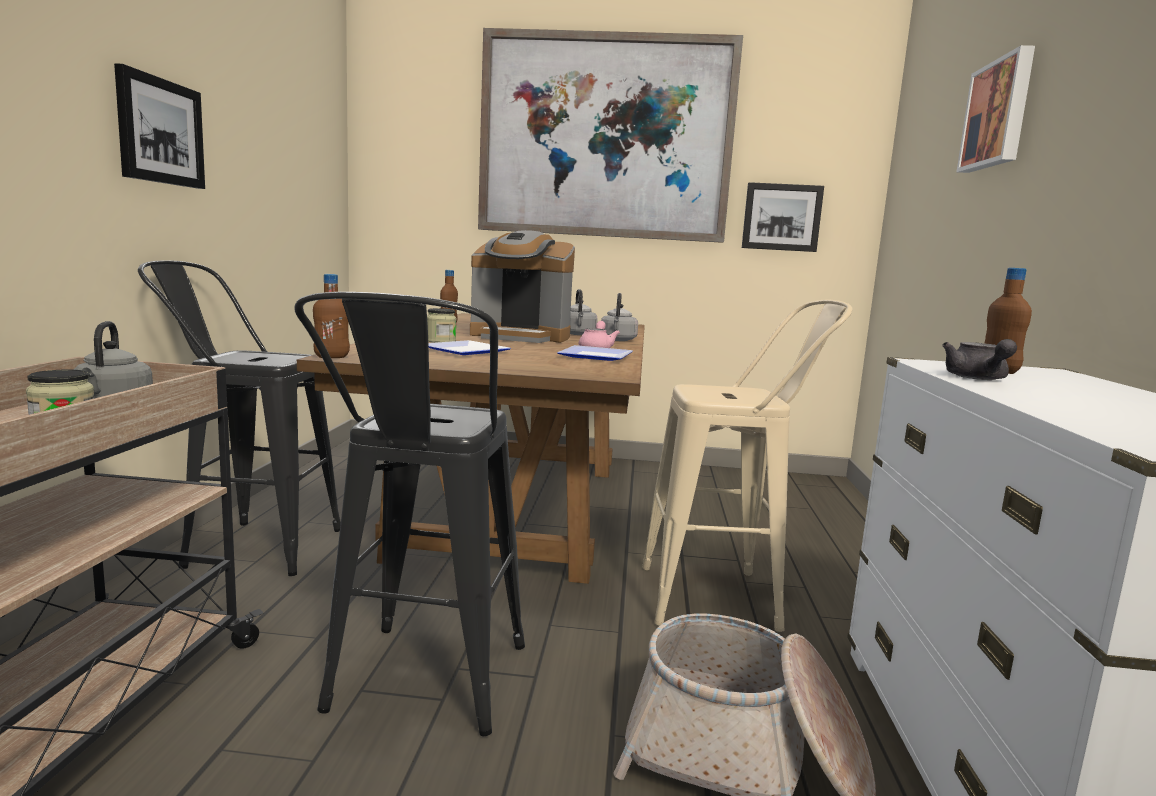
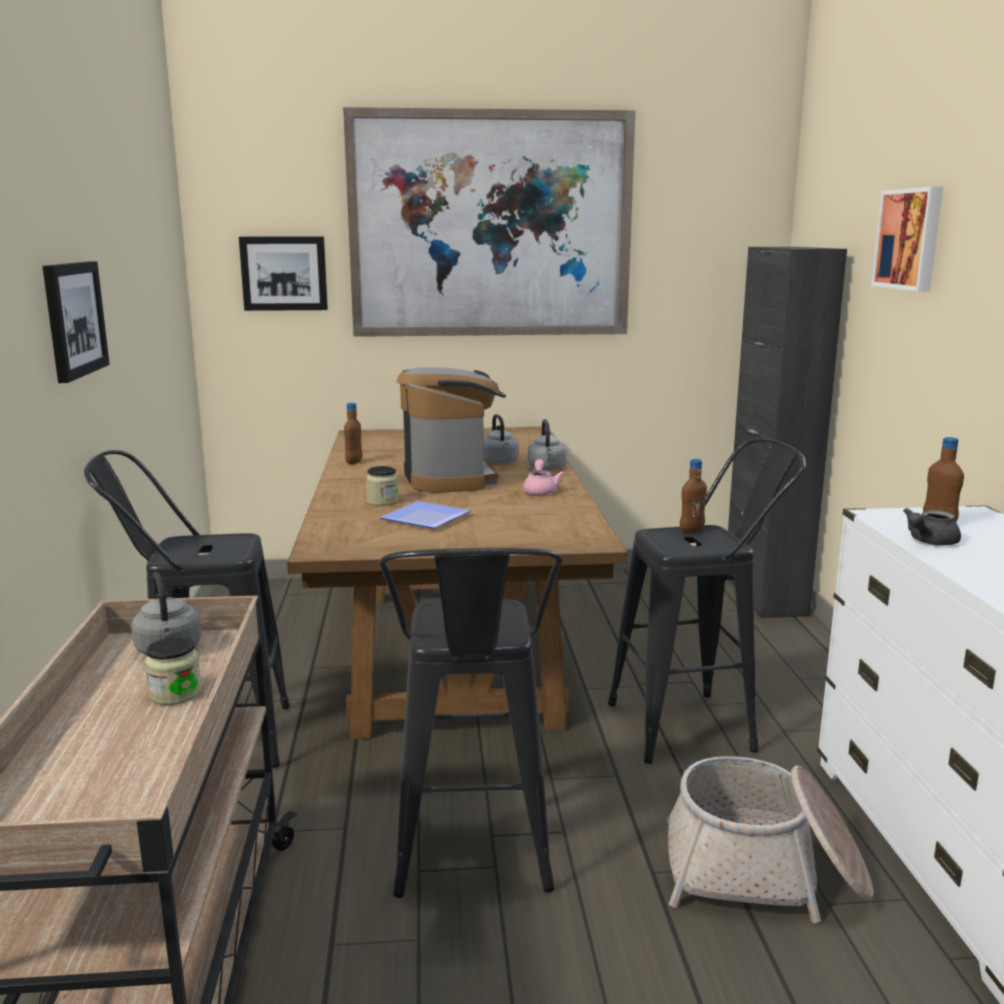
camera: 10 degrees left, 5 degrees up
(331, 357) = (316, 553): brown bottle -> brown bottle (691, 530)
(521, 337) = (450, 478): coffee machine -> coffee machine turned 105 degrees counterclockwise
(593, 356) = (550, 508): plate -> none
(725, 599) = (696, 726): beige stool -> black stool
(781, 217) = (684, 302): picture -> picture (284, 273)
(840, 500) = (765, 595): none -> black cabinet
(978, 378) = (928, 542): grey teapot -> grey teapot turned 60 degrees clockwise

